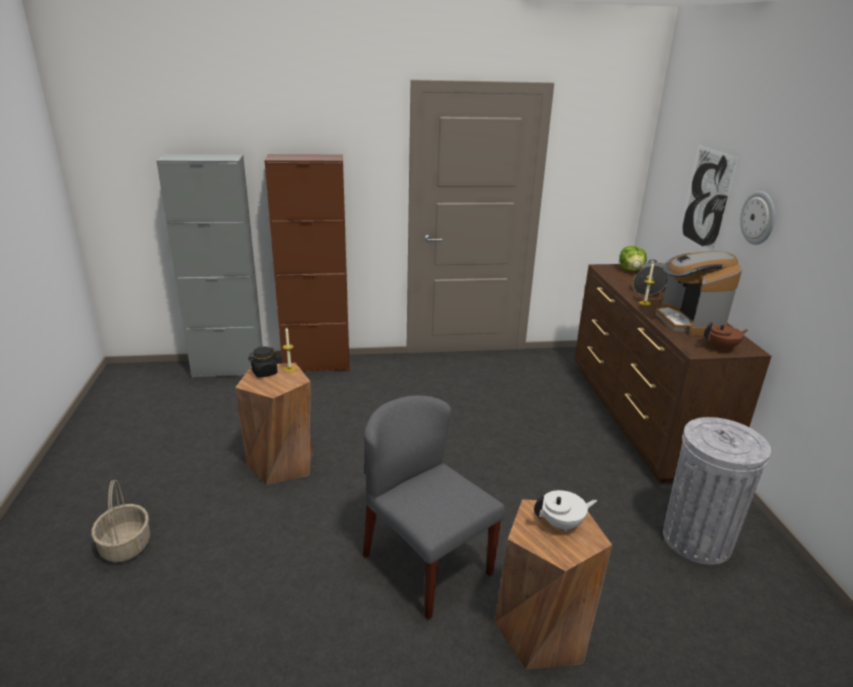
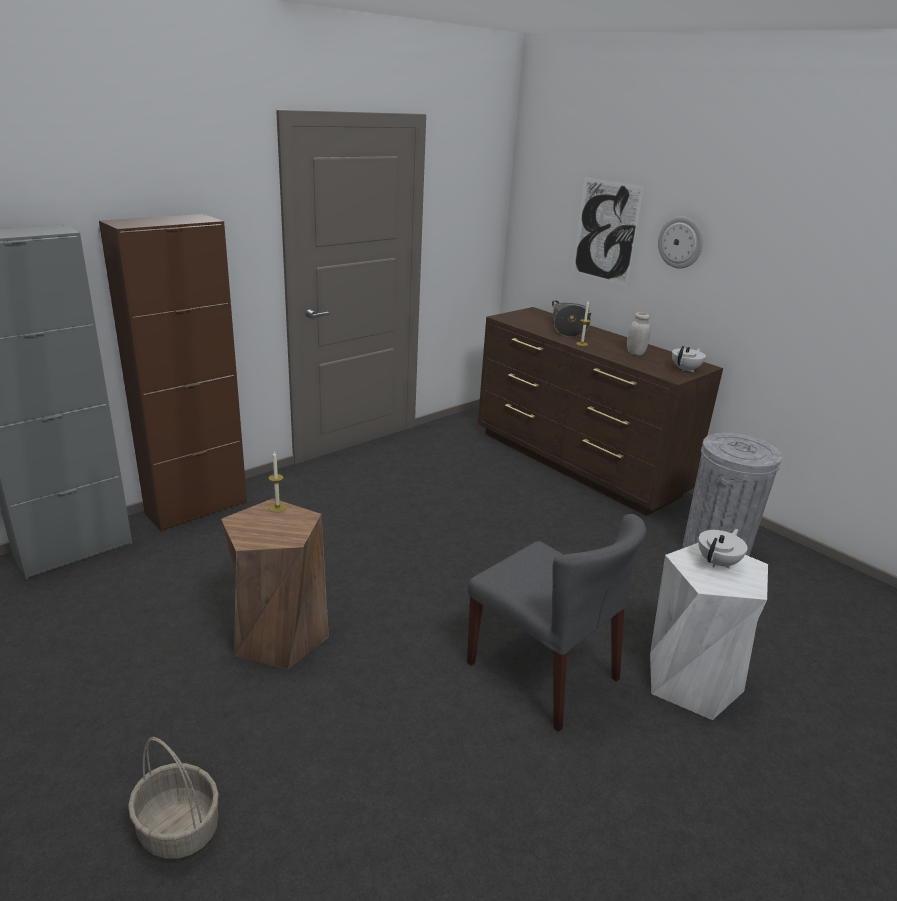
camera: 35 degrees left, 0 degrees up
(264, 373) = (251, 521): black jar -> none
(426, 564) = (543, 671): grey chair -> grey chair turned 150 degrees counterclockwise
(542, 631) = (691, 681): brown stool -> white stool
(631, 270) = (529, 316): lettuce -> none
(689, 322) = (635, 353): coffee machine -> white jar
(721, 347) = (686, 369): brown teapot -> white teapot

